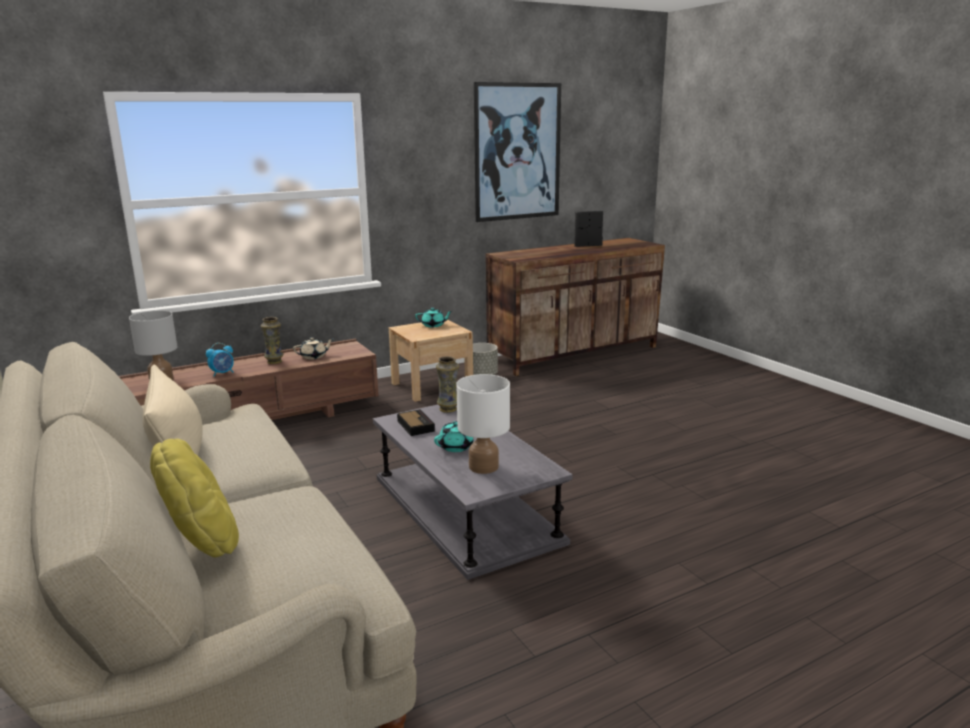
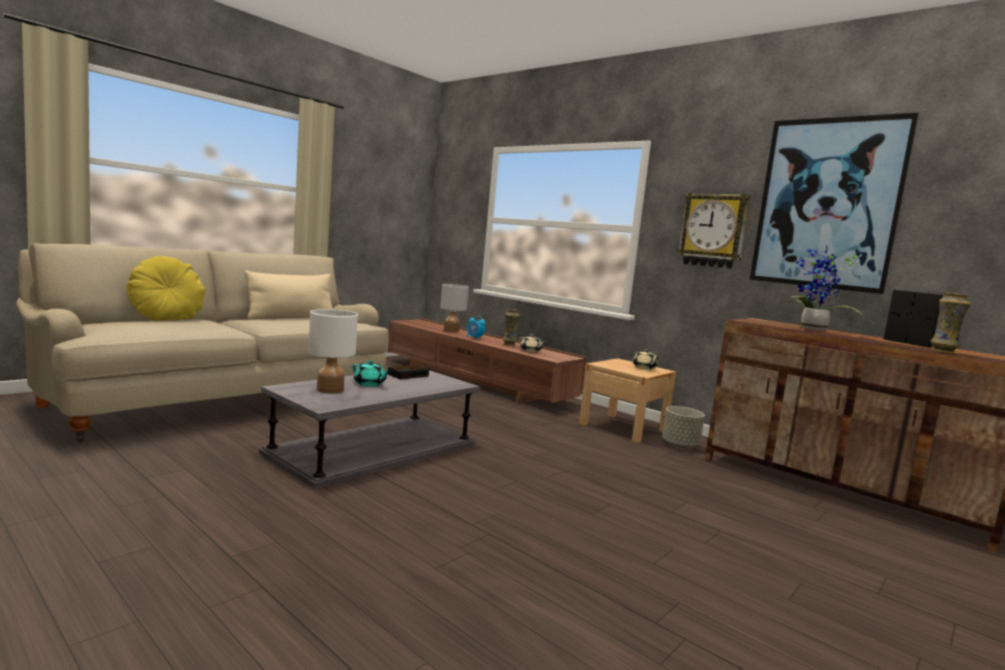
camera: 70 degrees right, 10 degrees down
(433, 325) = (644, 368): turquoise teapot -> beige teapot
(439, 183) = (713, 230): none -> wall clock
(448, 409) = (450, 382): vase -> vase (943, 352)
(542, 251) = (812, 329): none -> potted plant

